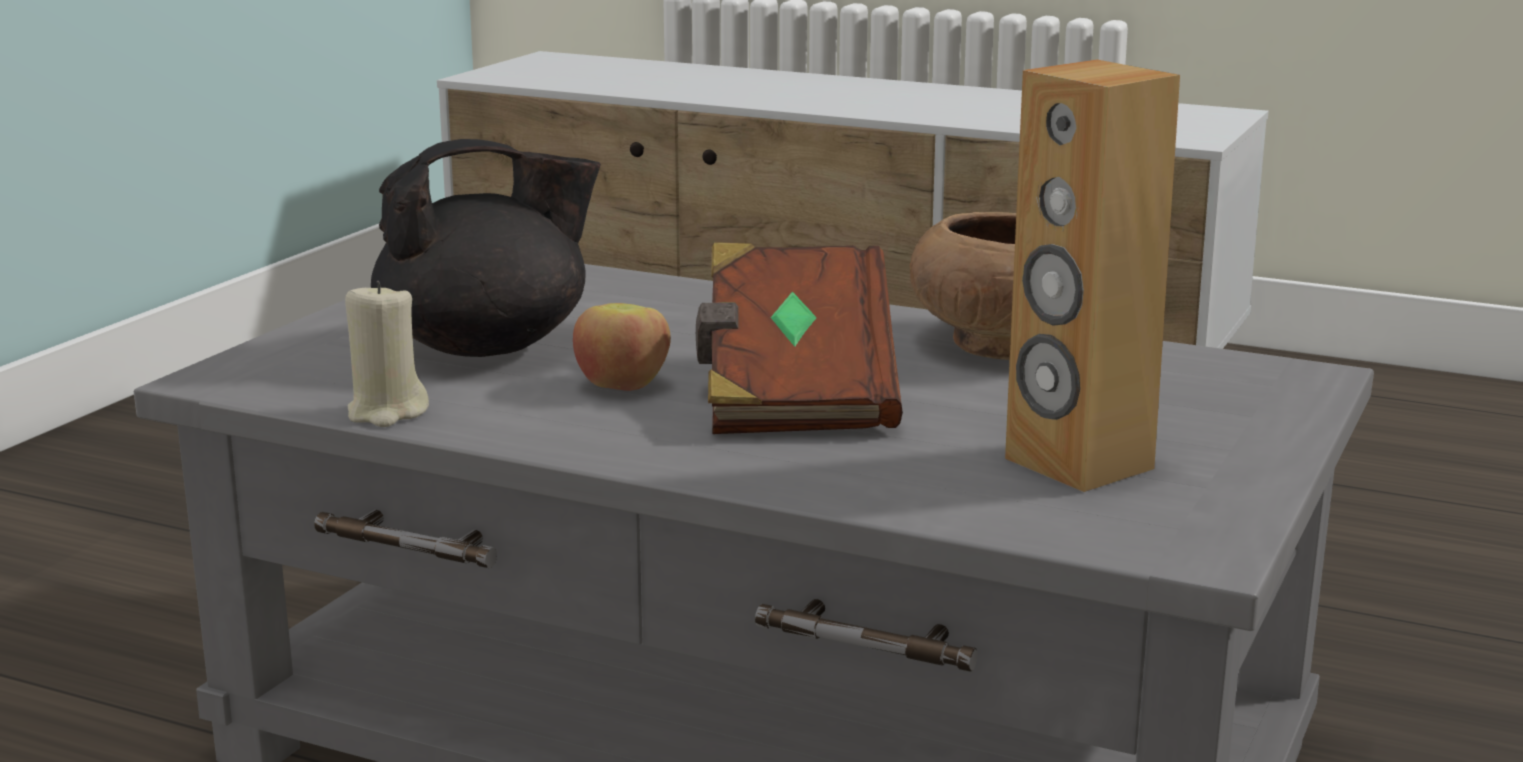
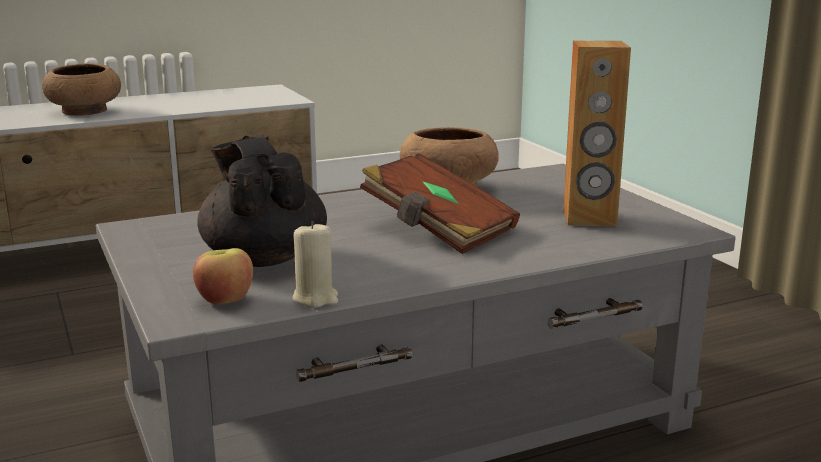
camera: 50 degrees left, 0 degrees up
(488, 346) = (263, 257): black teapot -> black teapot turned 45 degrees counterclockwise
(623, 385) = (371, 250): apple -> apple (225, 299)
(846, 98) = (85, 112): none -> brown bowl

